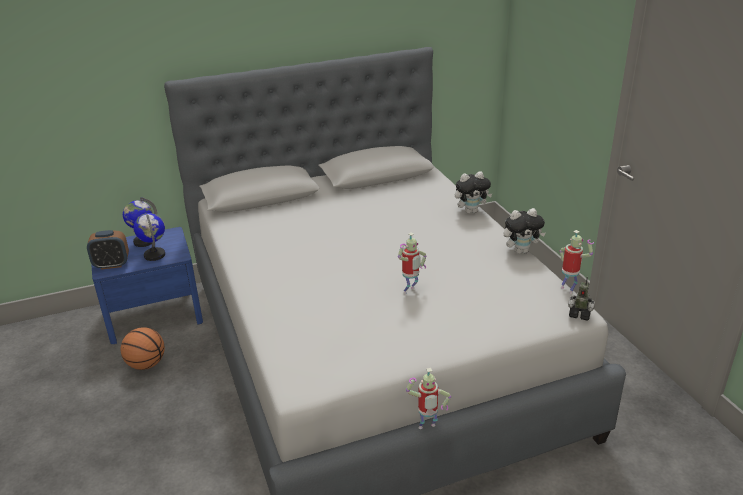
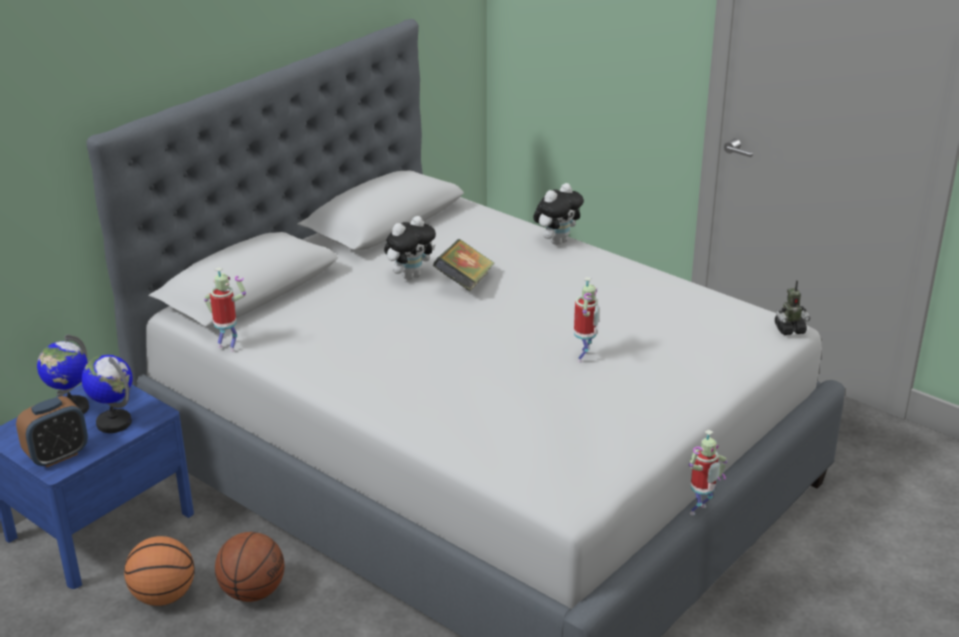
camera: 30 degrees left, 0 degrees up
(190, 379) = (252, 591): none -> basketball
(384, 223) = (464, 283): none -> book
(521, 251) = (662, 275): plush toy -> plush toy (410, 275)
(568, 289) = (754, 305): toy robot -> toy robot (228, 347)

